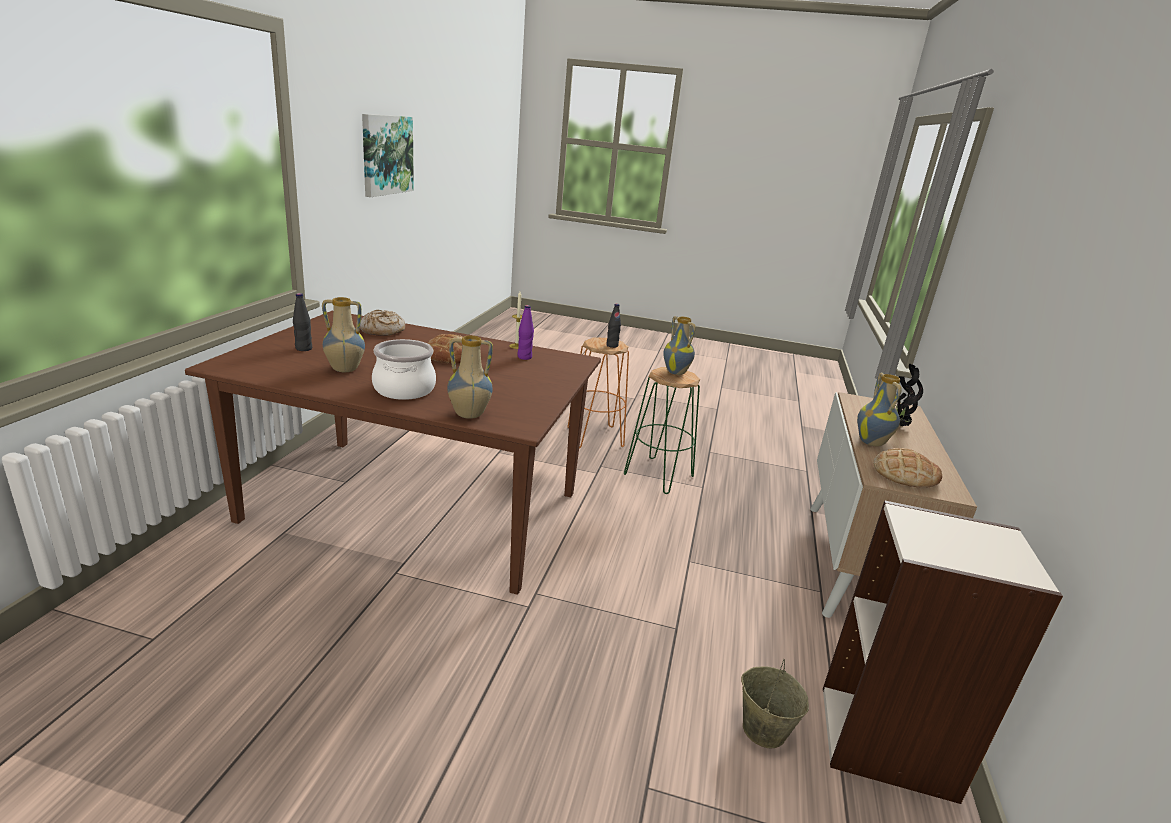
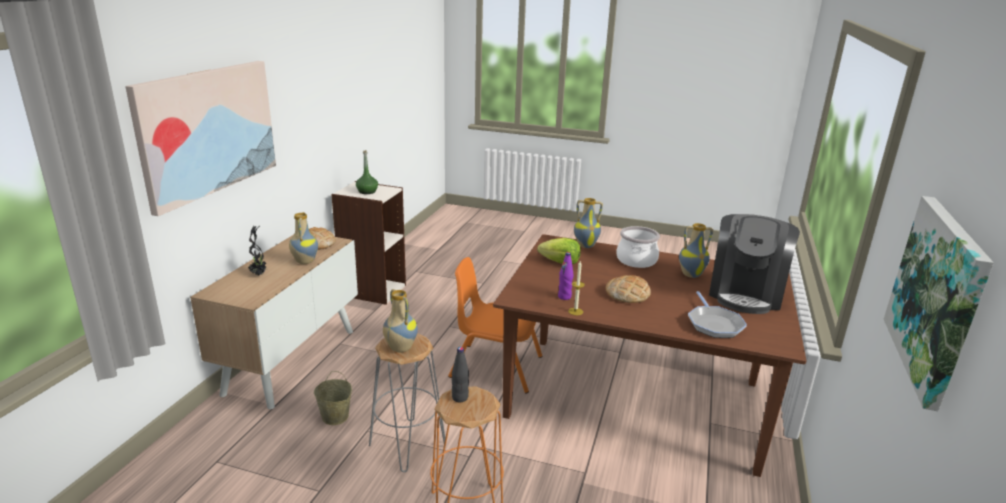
camera: 175 degrees left, 0 degrees up
(303, 349) = (745, 294): black bottle -> coffee machine
(382, 331) = (714, 324): bread -> frying pan
(519, 391) = (560, 262): none -> lettuce
(587, 550) = (495, 367): none -> orange chair
(659, 475) = (407, 444): green stool -> grey stool
(763, 729) = (426, 294): beige bucket -> beige bucket (335, 417)
(959, 538) = (367, 191): none -> green bottle
(1002, 253) = (208, 131): none -> picture

